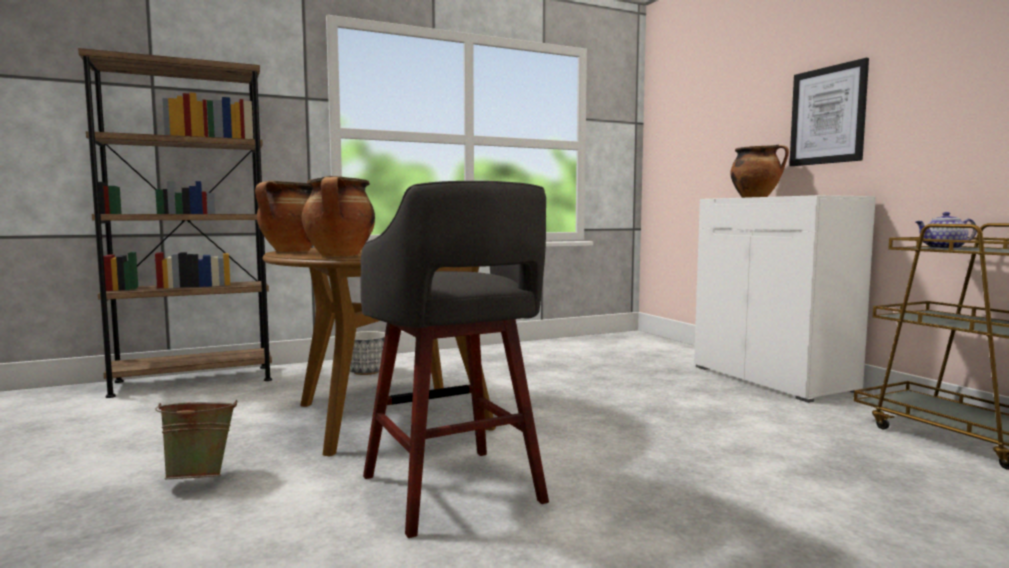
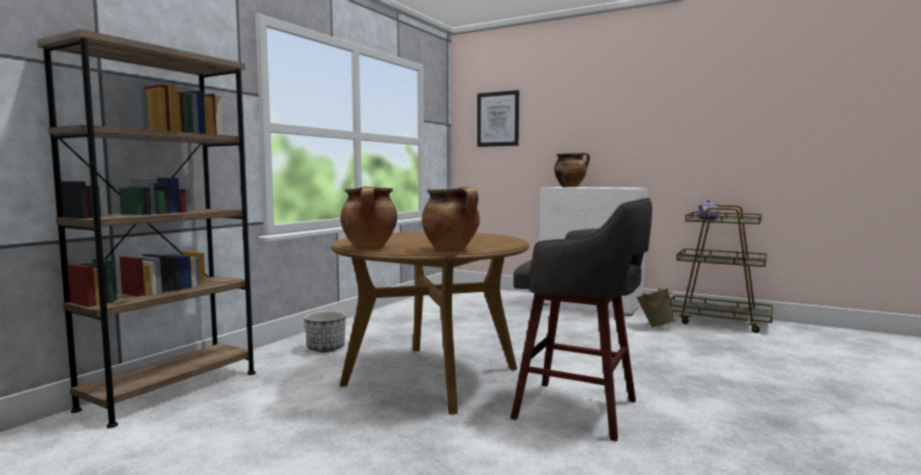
camera: 35 degrees left, 0 degrees up
(200, 478) = (403, 456): green bucket -> green bucket (654, 326)
(827, 115) = (612, 136): picture -> picture (498, 119)

